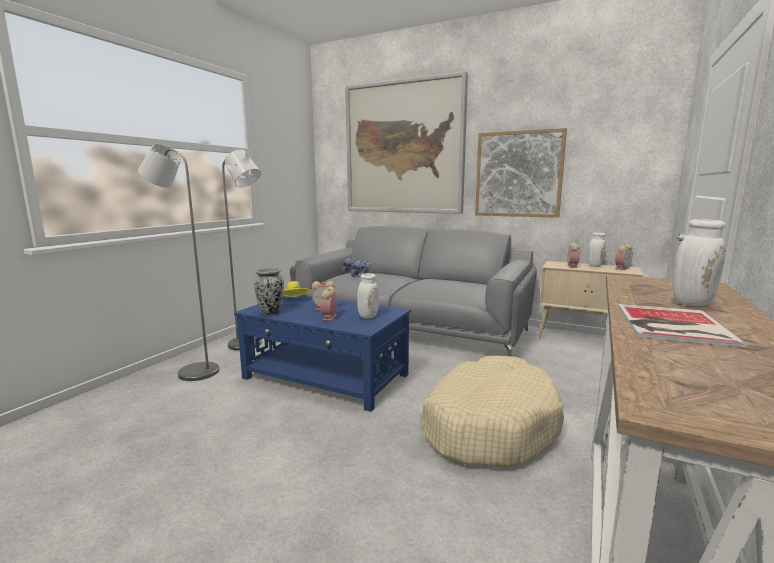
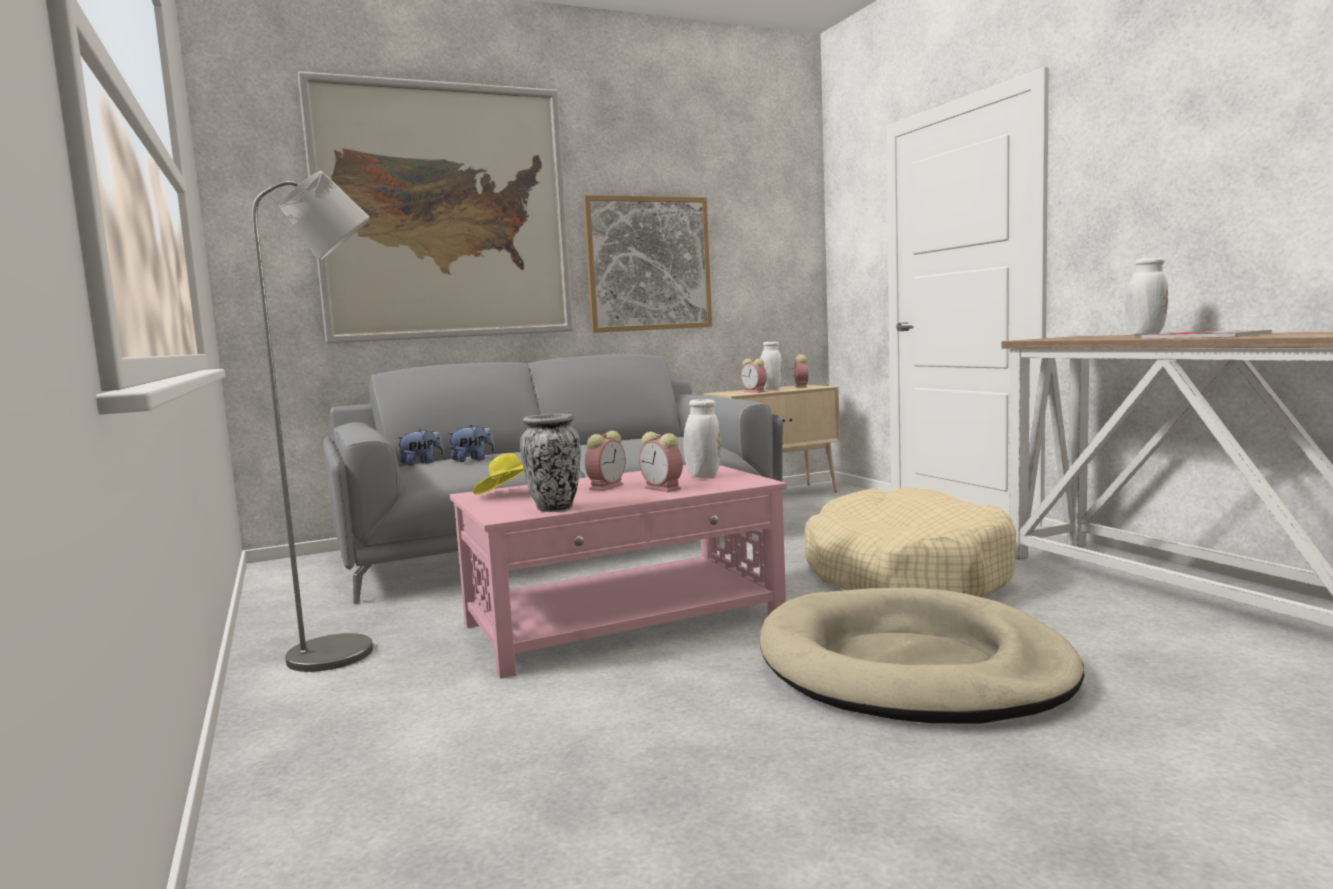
camera: 50 degrees left, 5 degrees down
(192, 371) = (360, 719): grey floor lamp -> none
(326, 376) = (624, 620): blue coffee table -> pink coffee table
(329, 472) = (911, 667): none -> beige dog bed

